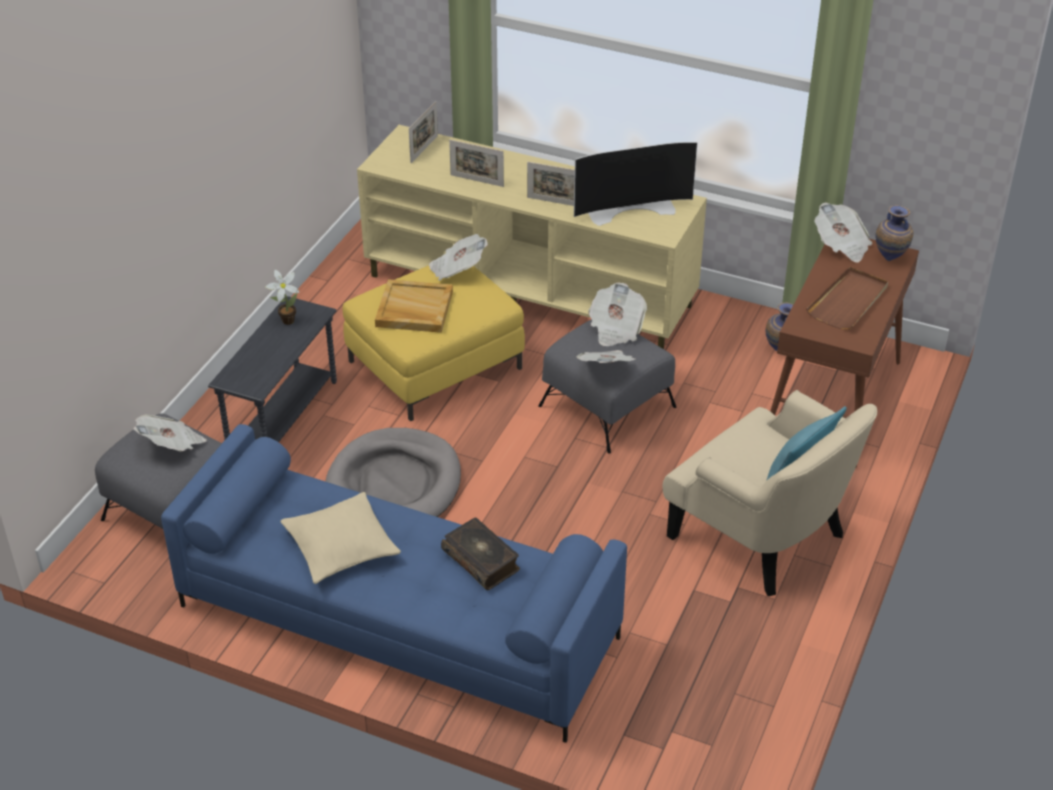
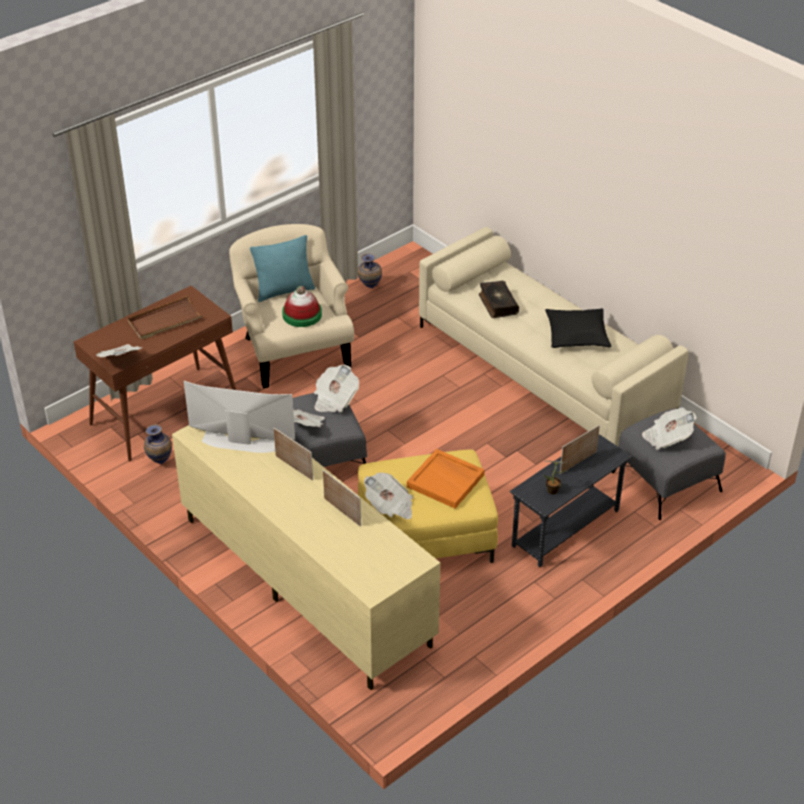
camera: 155 degrees left, 0 degrees up
(341, 547) = (577, 335): beige pillow -> black pillow
(394, 485) = (506, 452): grey dog bed -> none
(396, 622) = (545, 371): blue sofa -> beige sofa
(413, 309) = (446, 481): beige tray -> orange tray
(424, 149) = (365, 565): picture frame -> picture frame (578, 462)
(737, 452) = (302, 315): none -> hat
(890, 258) = (100, 341): vase -> vase (369, 287)

